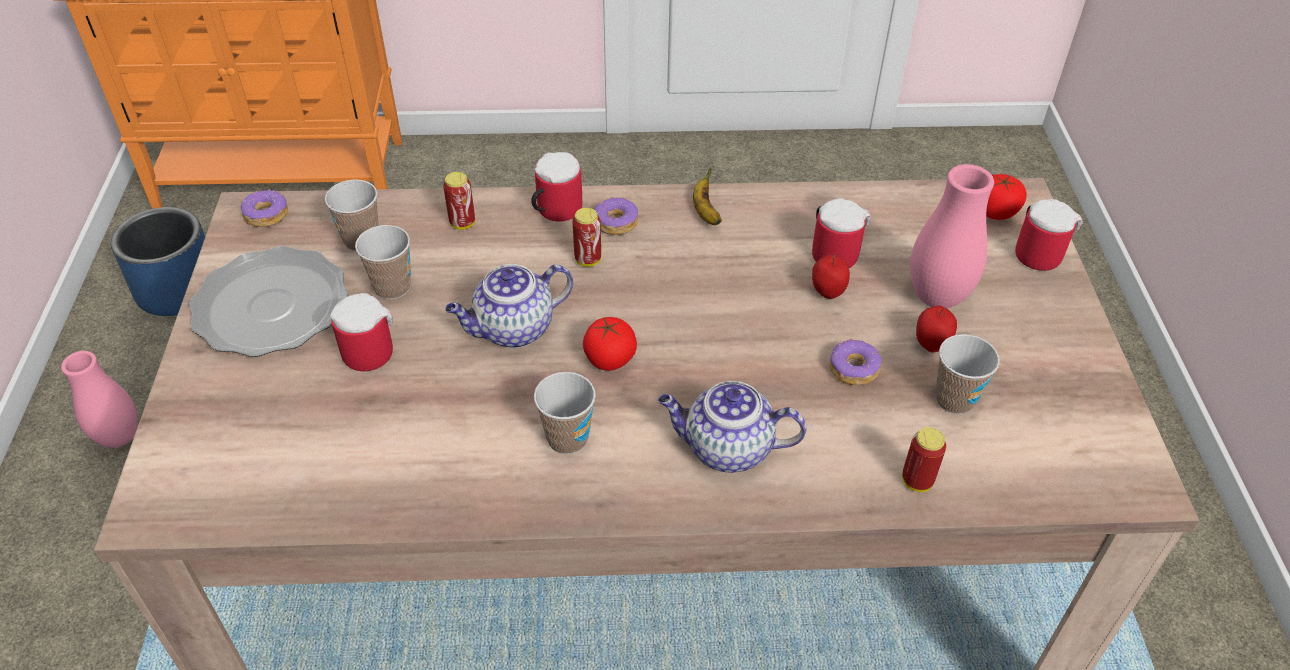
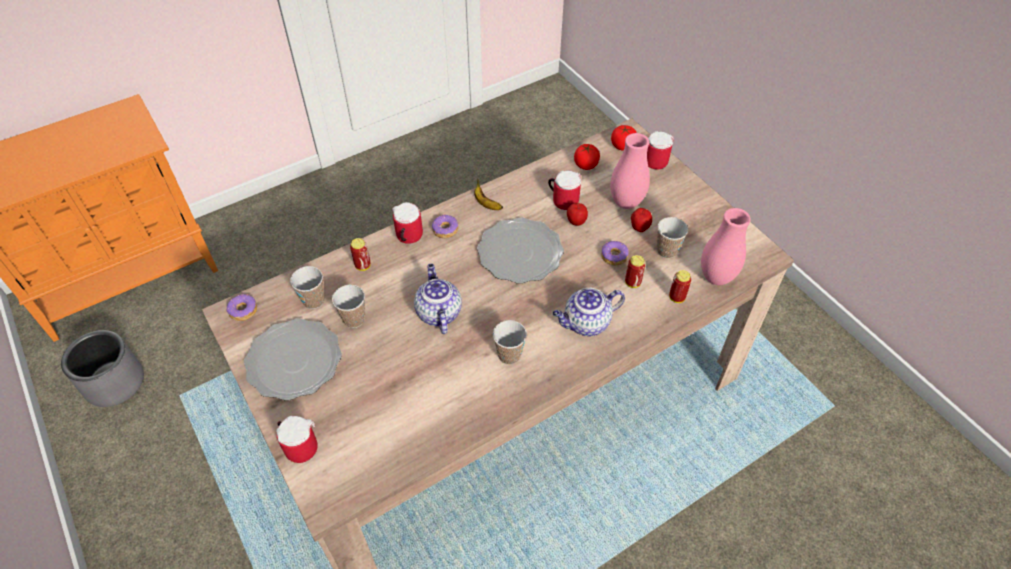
camera: 30 degrees left, 5 degrees up
(119, 437) = (150, 490): pink vase -> pink vase (716, 277)
(178, 290) = (114, 383): blue planter -> grey planter
(368, 348) = (369, 358): mug -> mug (299, 444)
(513, 330) = (438, 312): teapot -> teapot turned 135 degrees clockwise
(588, 260) = (446, 257): can -> can (632, 283)
(609, 359) = (498, 305): tomato -> tomato (586, 165)
(703, 301) = (520, 253): none -> plate

